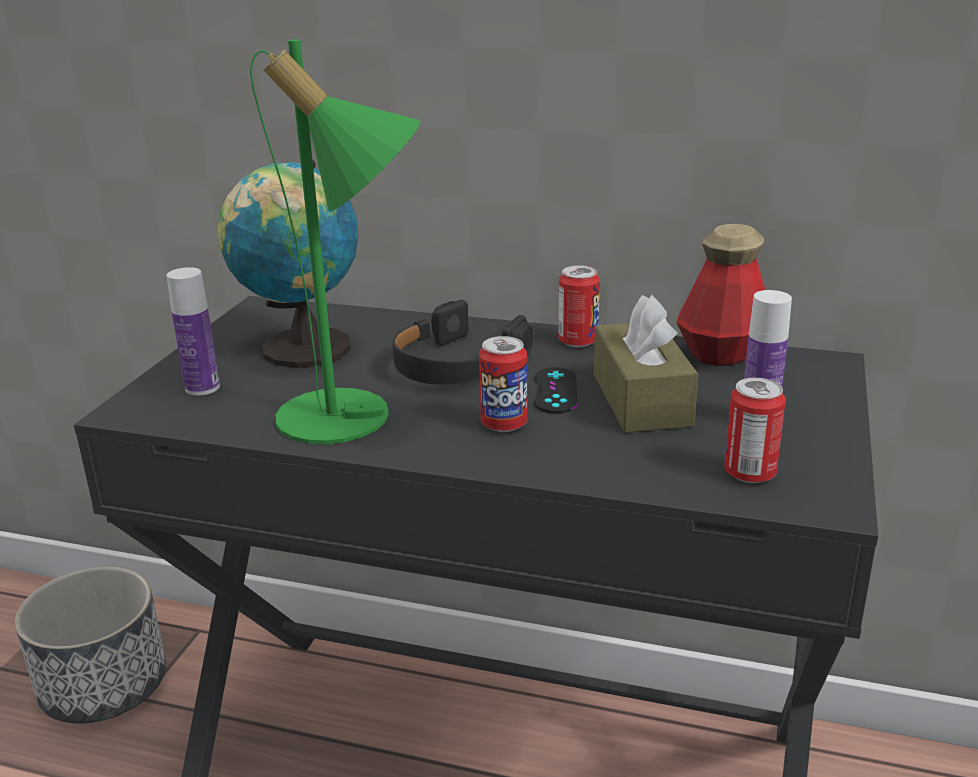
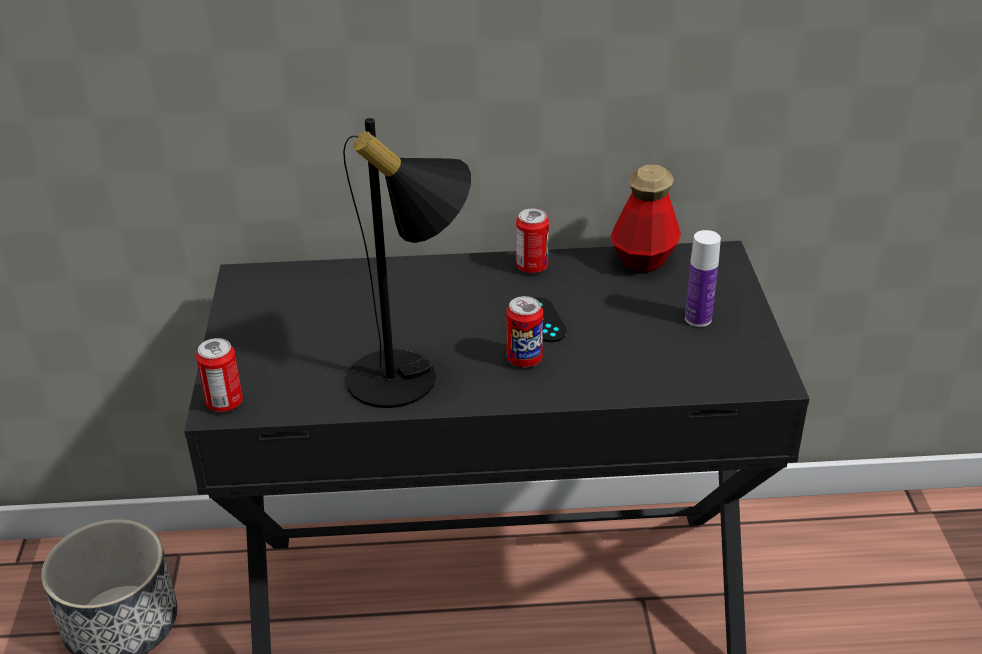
camera: 20 degrees left, 10 degrees up
(202, 388) = (263, 373): bottle -> none
(300, 350) = (315, 318): globe -> none
(354, 419) = (409, 378): green table lamp -> black table lamp
(456, 364) = (452, 308): black headphones -> none
(641, 399) = (609, 316): brown tissue box -> none
(749, 474) = (712, 367): can -> can (224, 403)

